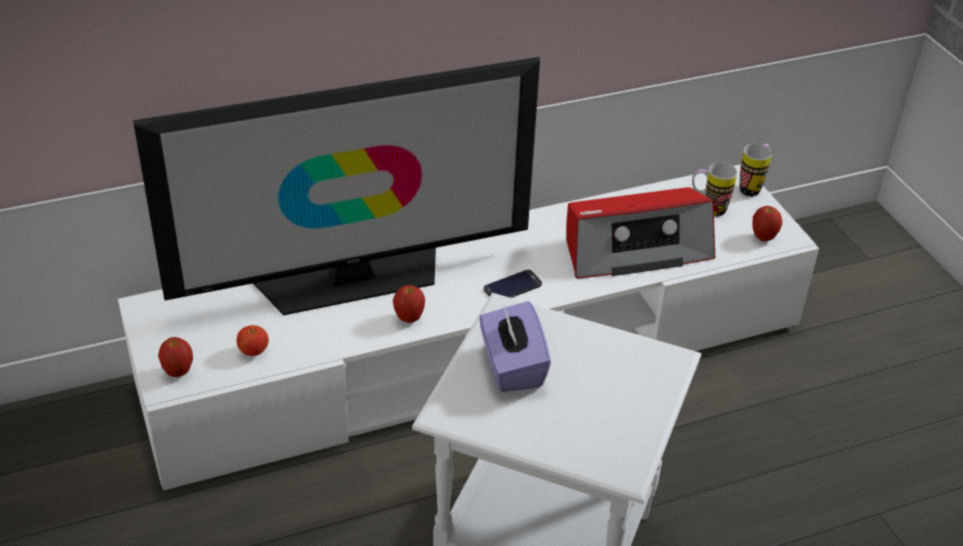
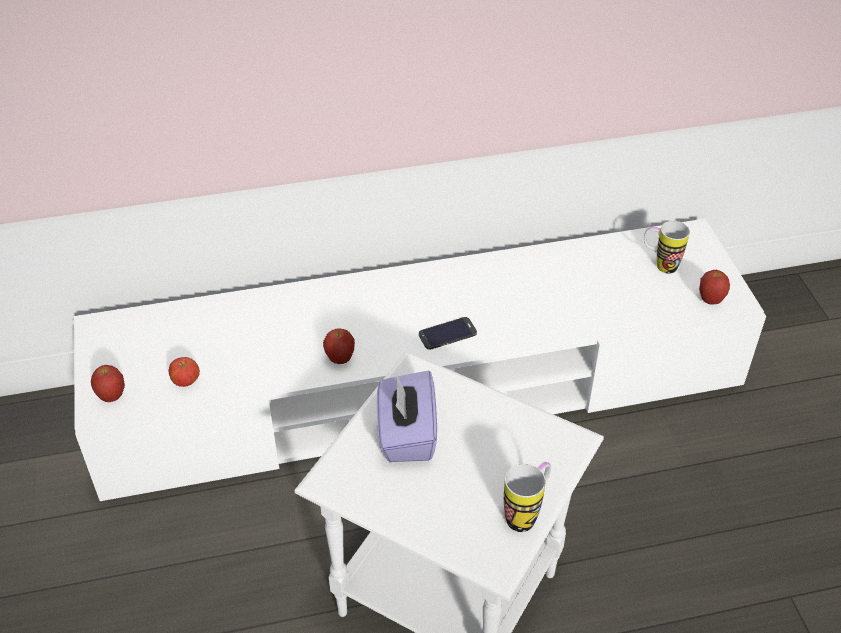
camera: 10 degrees right, 5 degrees up
(352, 278) = (294, 313): television -> none
(635, 248) = (577, 302): radio -> none
(752, 187) = (709, 244): mug -> mug (526, 514)

